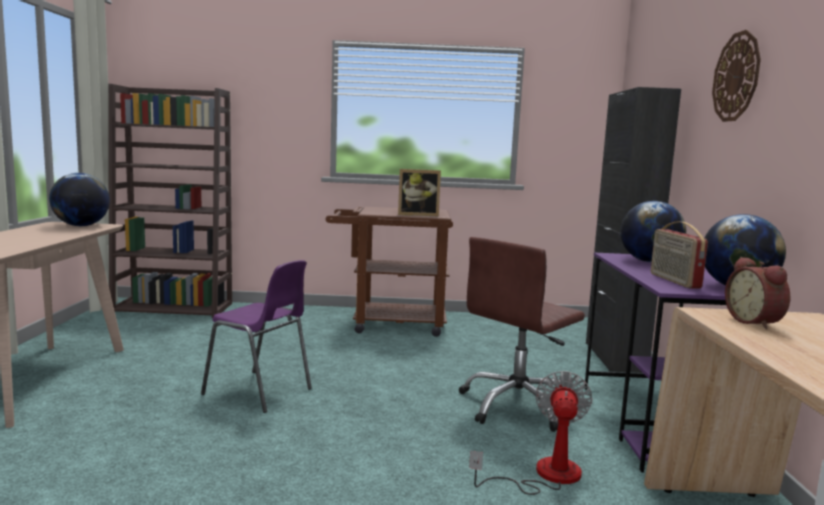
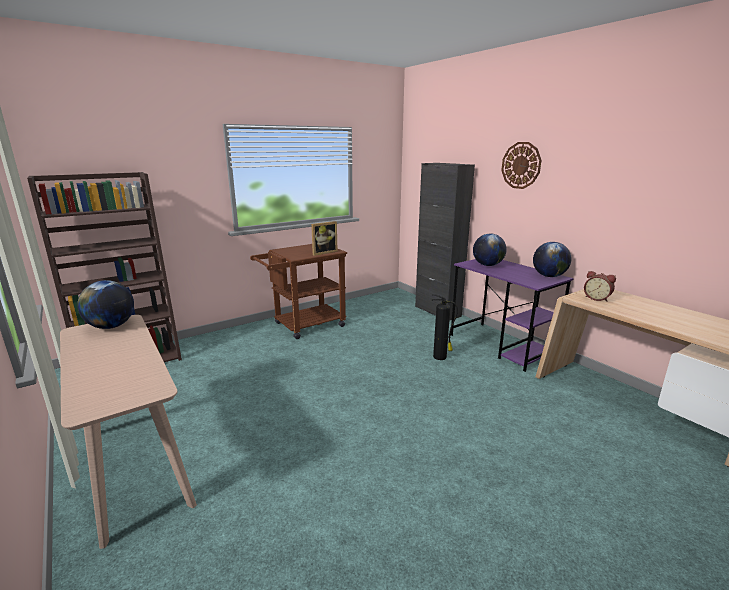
camera: 35 degrees left, 10 degrees up
(259, 392) = (311, 403): purple chair -> none
(517, 406) = (440, 357): brown office chair -> fire extinguisher
(544, 475) = (500, 389): fan -> none
(673, 281) = (524, 278): radio -> none

